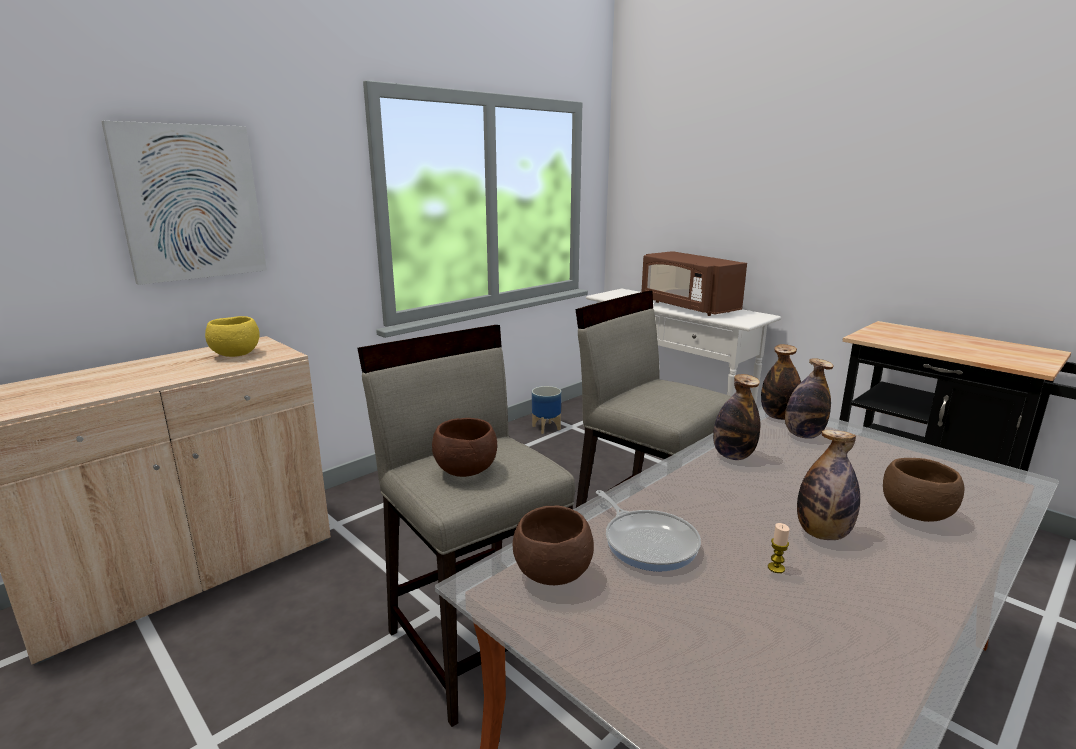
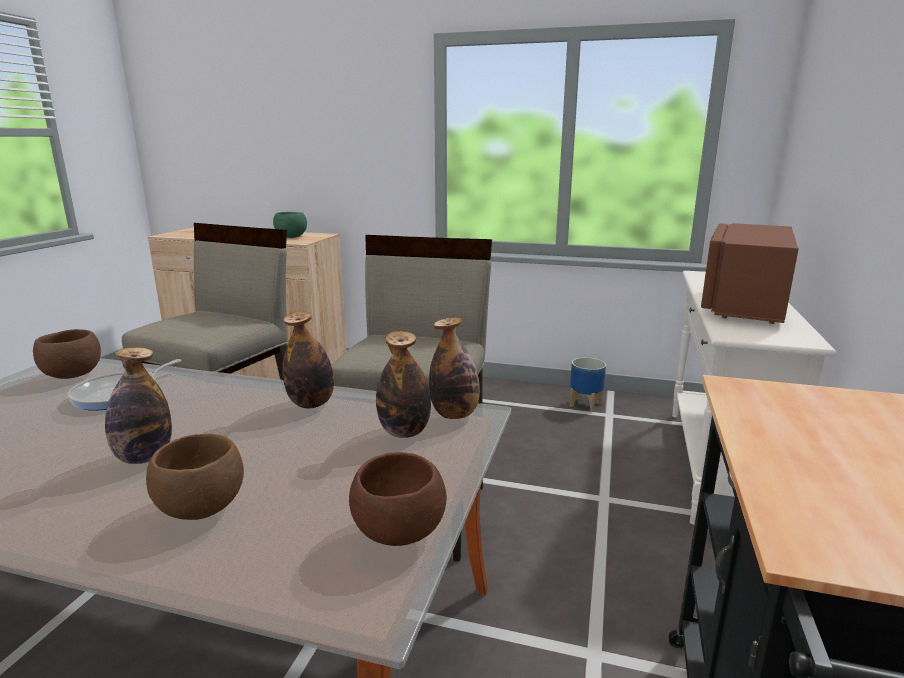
camera: 60 degrees right, 0 degrees up
(190, 203) = (304, 134): picture -> none
(236, 355) = (291, 237): yellow bowl -> green bowl
(465, 472) = (188, 321): brown bowl -> brown bowl (398, 533)
(776, 568) = (78, 442): candle -> none

